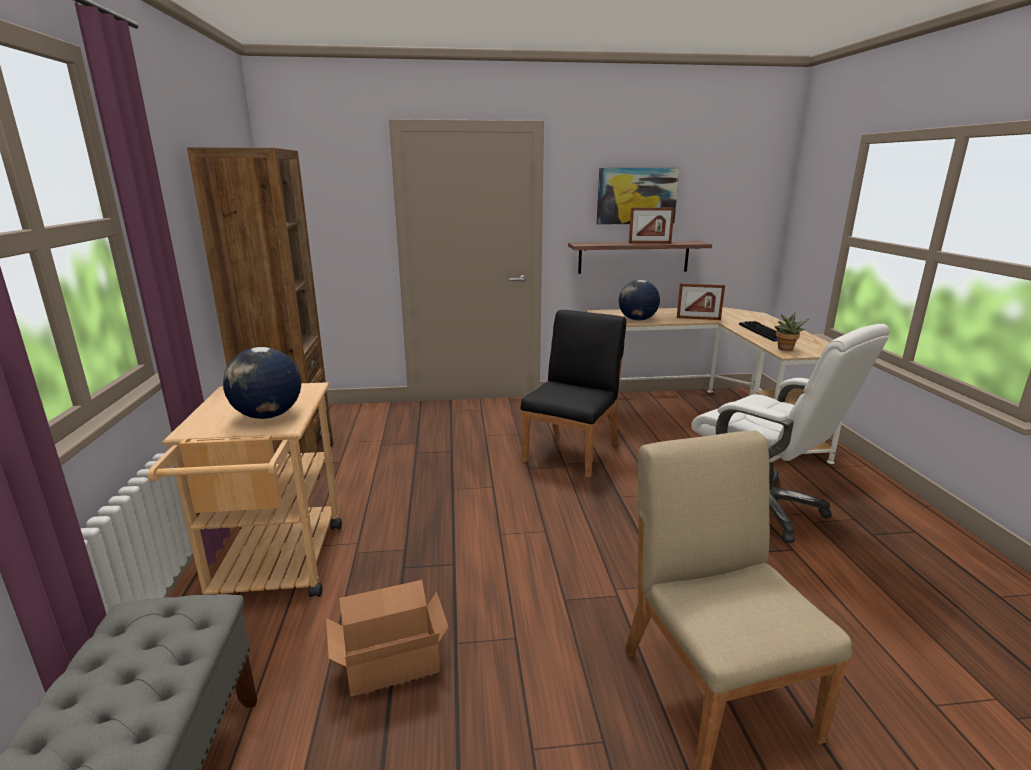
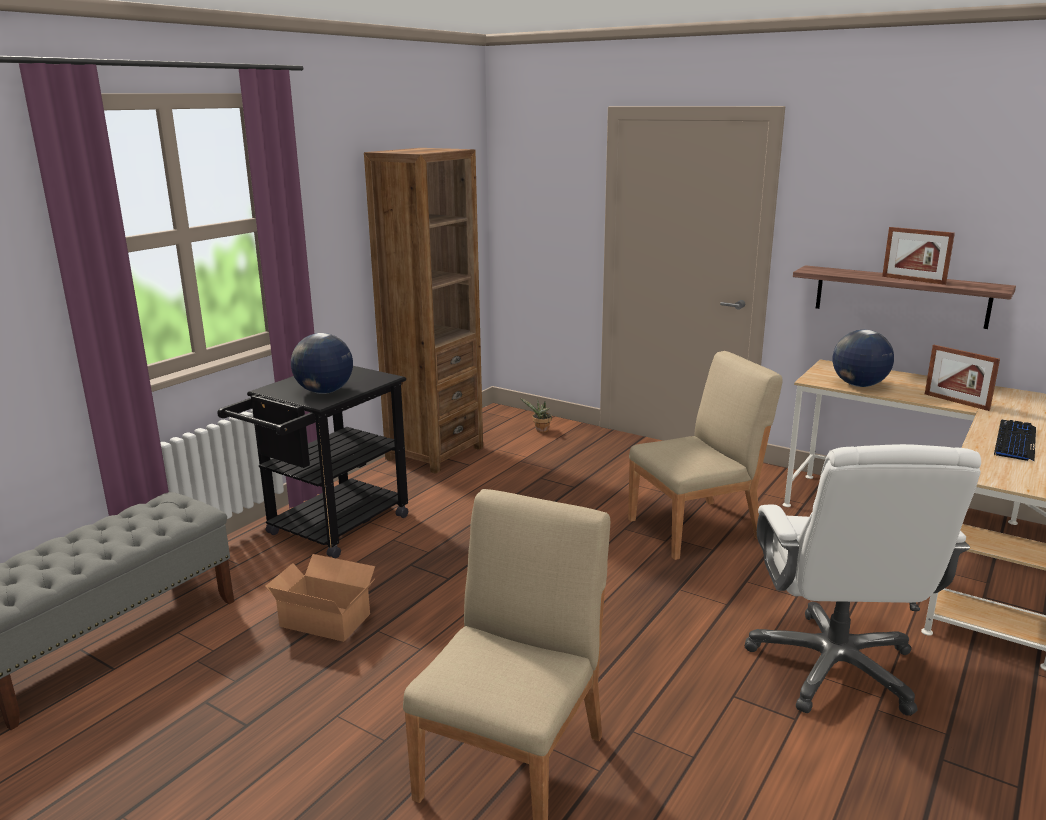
camera: 40 degrees right, 0 degrees up
(276, 571) = (330, 530): beige cart -> black cart
(572, 451) = (696, 529): black chair -> beige chair
(636, 196) = (911, 210): picture -> none
(785, 349) = (983, 469): potted plant -> potted plant (540, 431)

